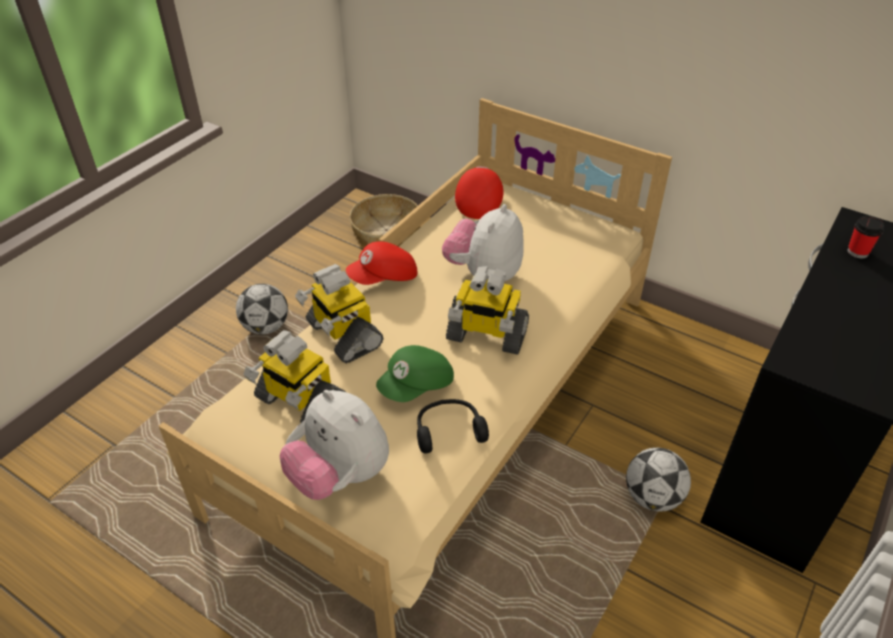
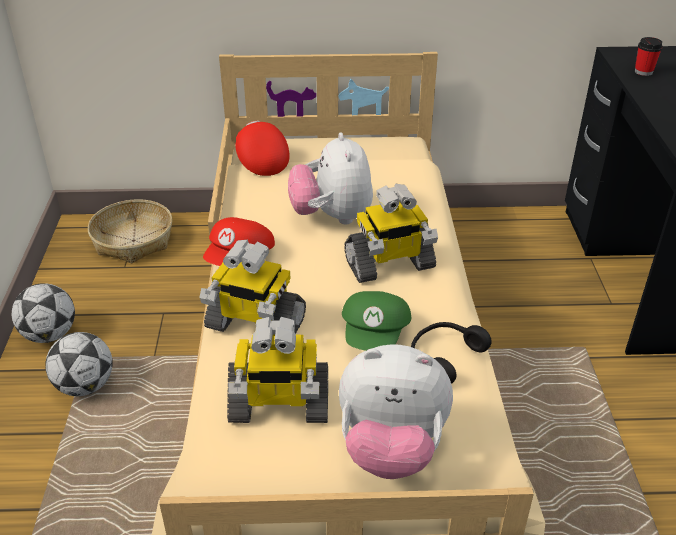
camera: 35 degrees left, 5 degrees down
(652, 497) = (576, 354): football -> football (50, 334)

